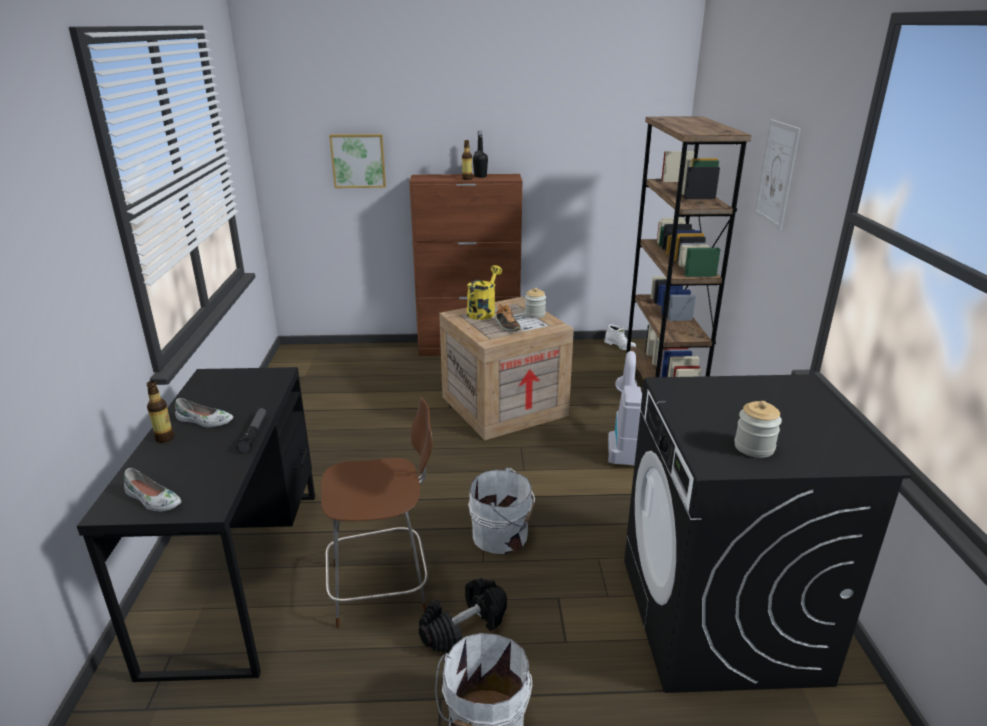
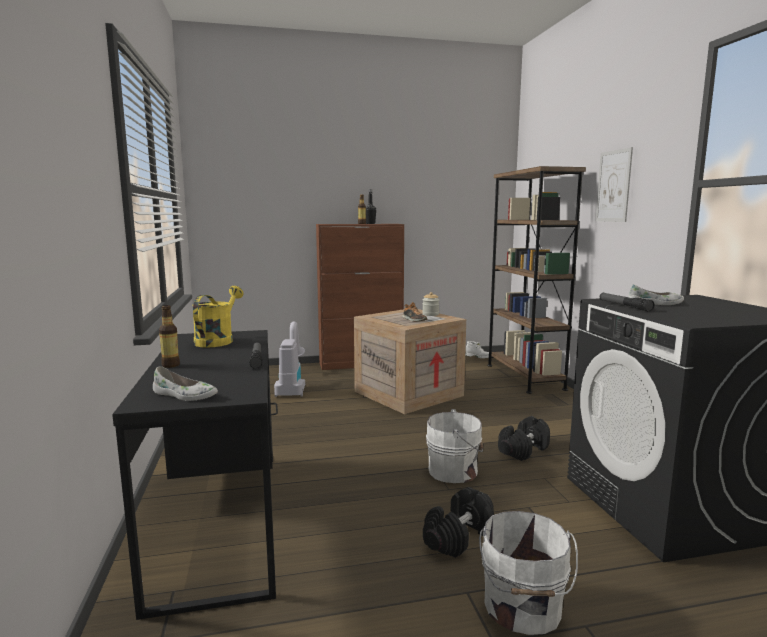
camera: 10 degrees left, 15 degrees down
(204, 421) = (203, 356): white shoe -> white shoe (655, 303)
(358, 160) = (274, 213): picture -> none
(383, 587) = (367, 515): brown chair -> none
(483, 311) = (388, 314): yellow watering can -> yellow watering can (217, 340)
(596, 513) = (523, 450): none -> black dumbbell
(624, 442) = (517, 407): vacuum cleaner -> vacuum cleaner (292, 387)
(677, 406) = (624, 306): none -> flashlight
(754, 447) = (708, 316): jar -> none

